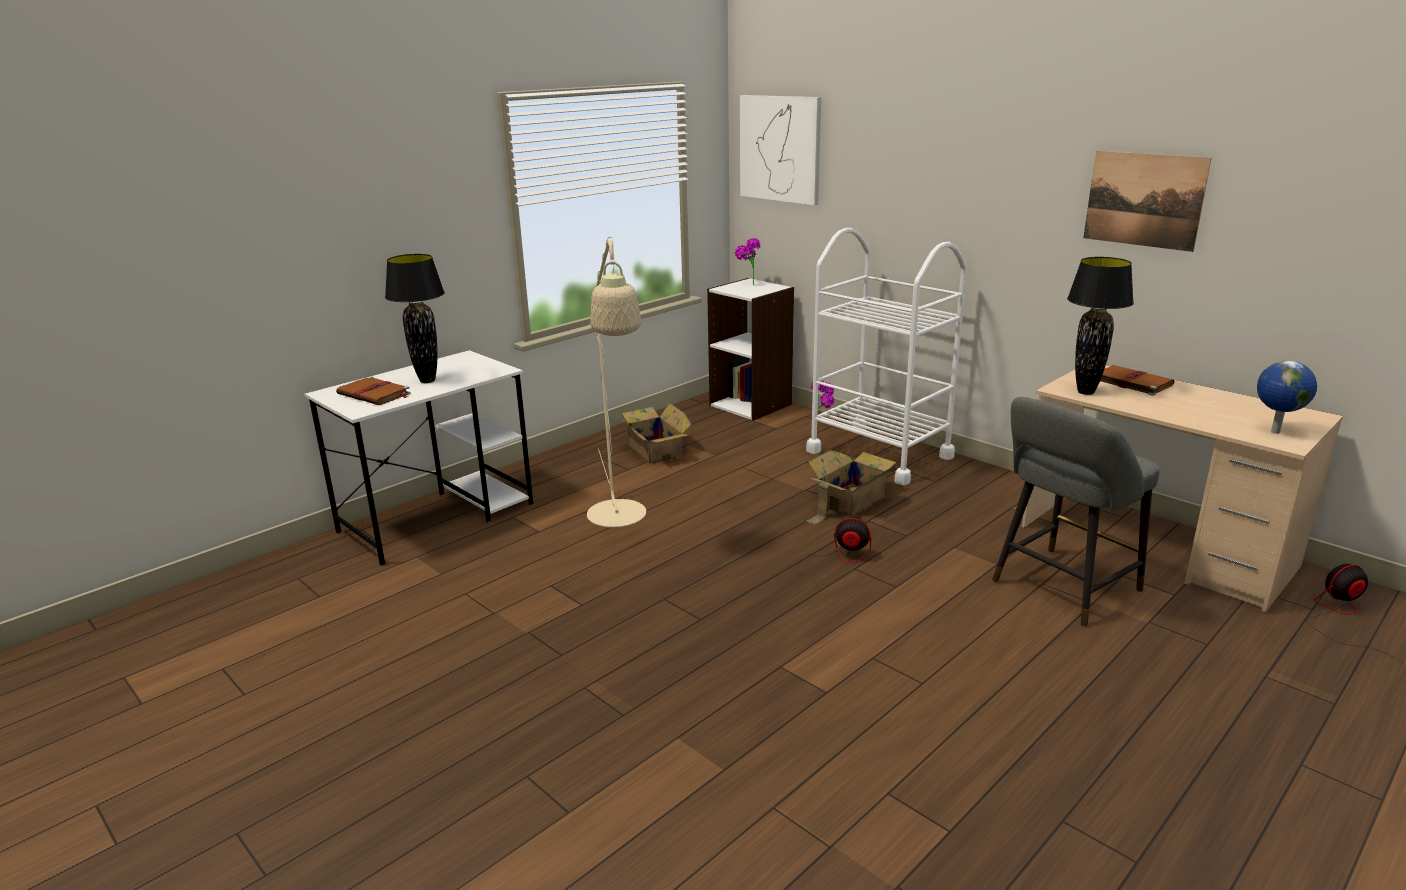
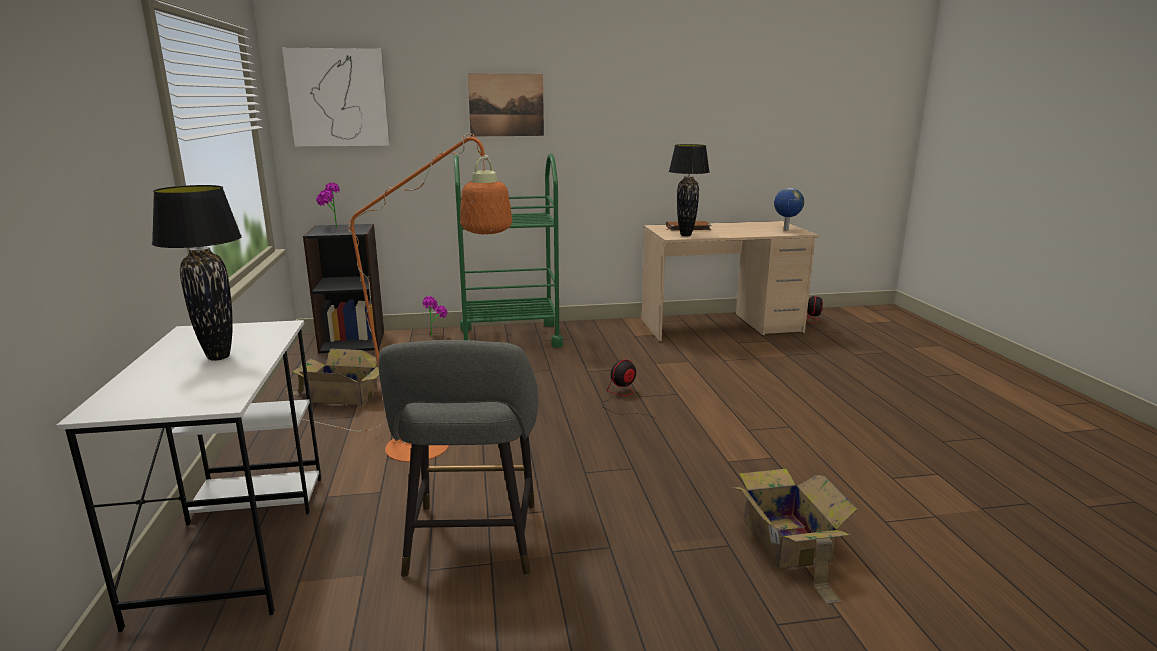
camera: 55 degrees left, 5 degrees down
(375, 394) = (187, 387): brown book -> none
(619, 520) = (432, 449): beige floor lamp -> orange floor lamp
(751, 405) = (352, 342): white bookcase -> black bookcase
(849, 501) = (553, 367): cardboard box -> cardboard box (787, 543)
(879, 454) = (510, 337): white cart -> green cart
(1061, 589) = (734, 358): grey stool -> grey stool (471, 545)
(1144, 200) = (661, 112): picture -> picture (506, 105)

